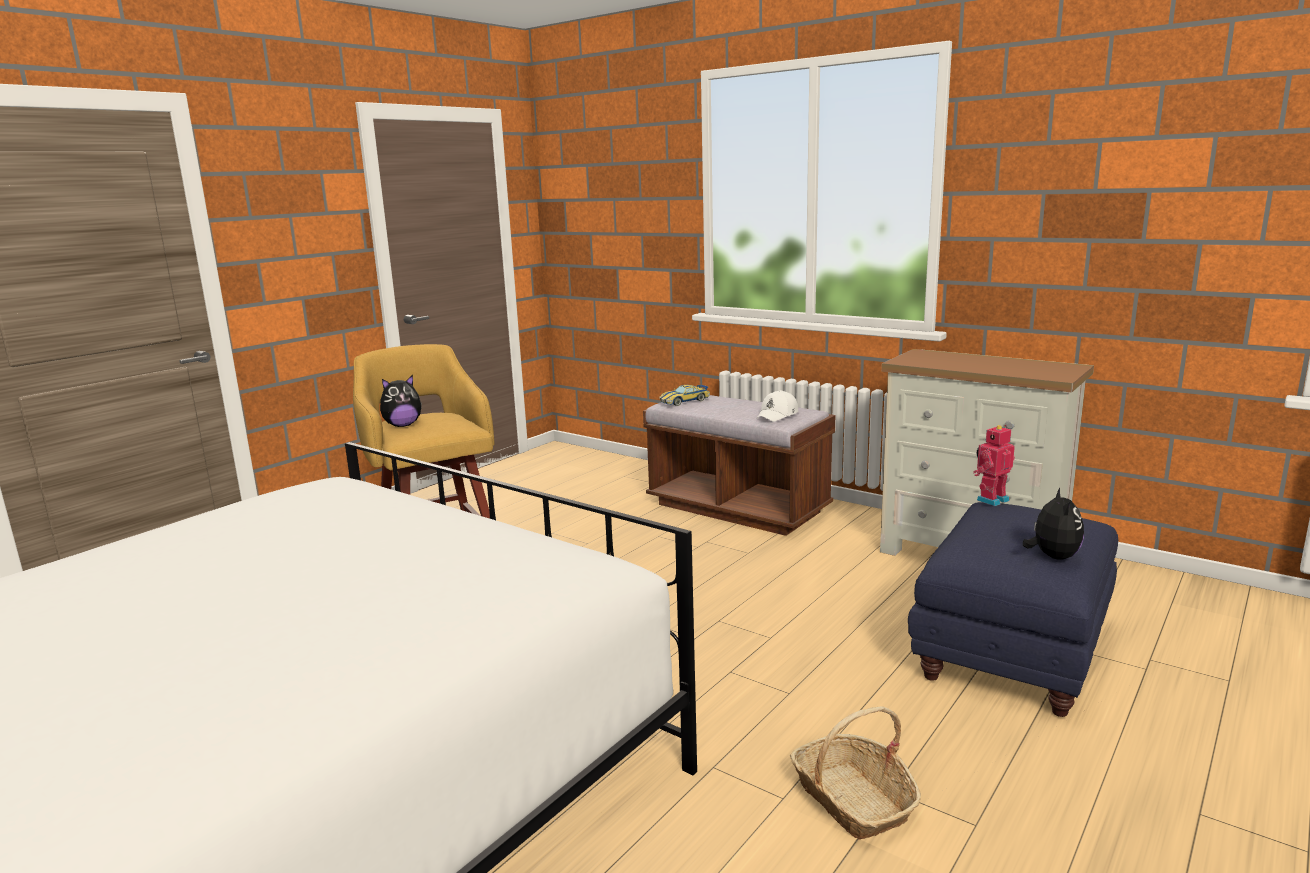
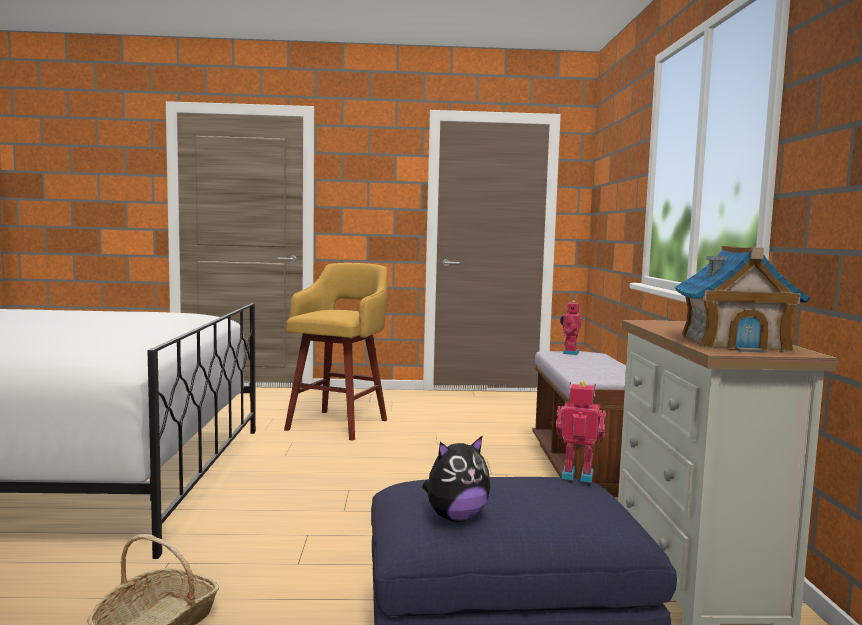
camera: 50 degrees right, 10 degrees down
(402, 425) = (323, 310): plush toy -> none
(684, 401) = (569, 353): toy car -> toy robot
(778, 415) = (598, 373): white cap -> none
(1025, 368) = (733, 343): none -> toy house

